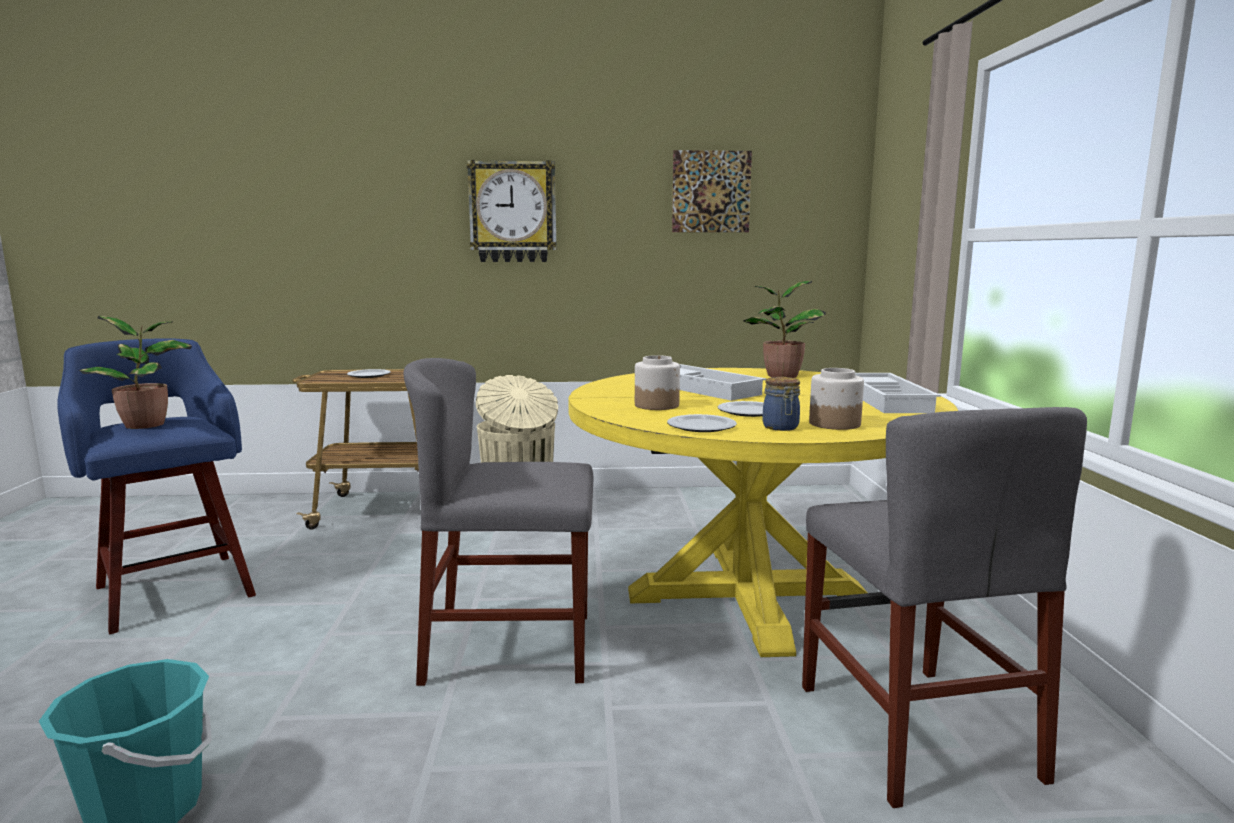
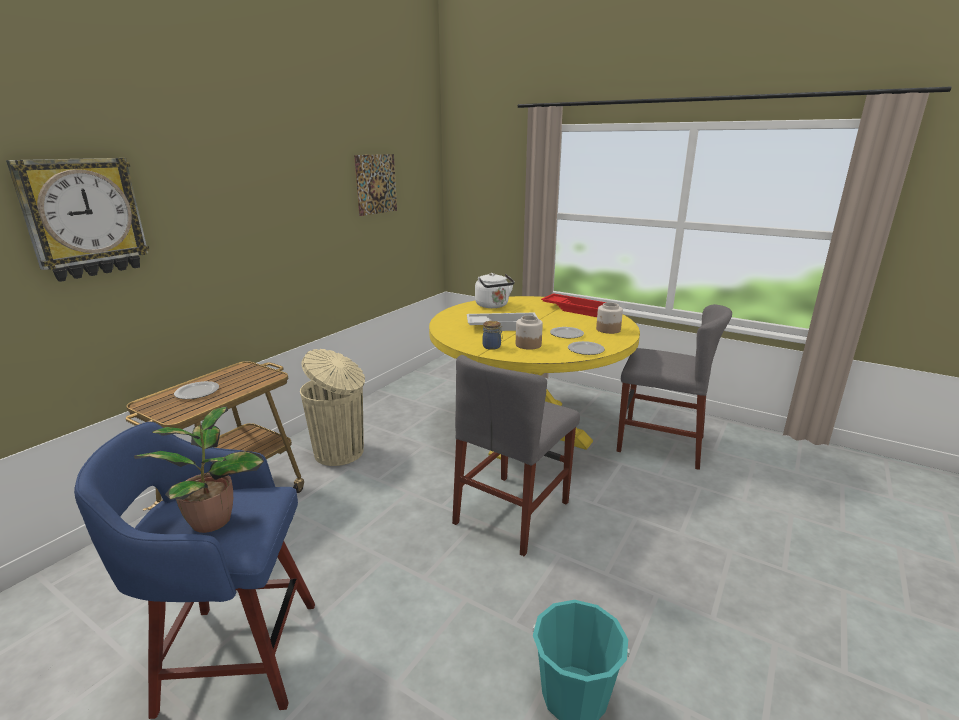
camera: 55 degrees left, 10 degrees up
(513, 212) = (258, 214): wall clock -> wall clock (84, 218)
(780, 376) = (493, 306): potted plant -> white kettle
(781, 427) = (604, 339): jar -> jar (492, 347)
(888, 400) = (575, 309): white tray -> red tray

